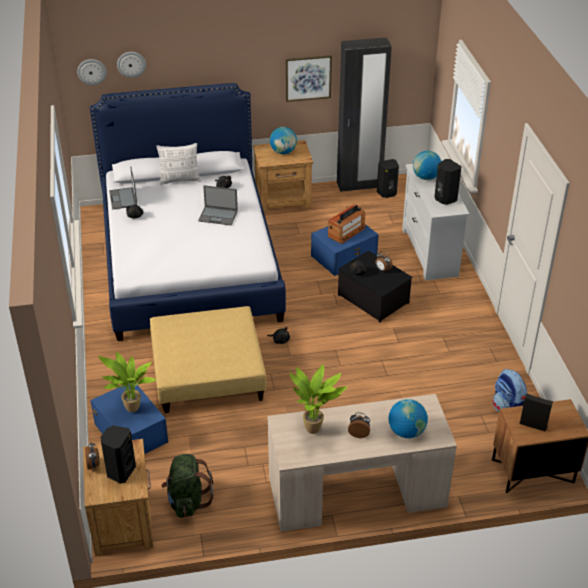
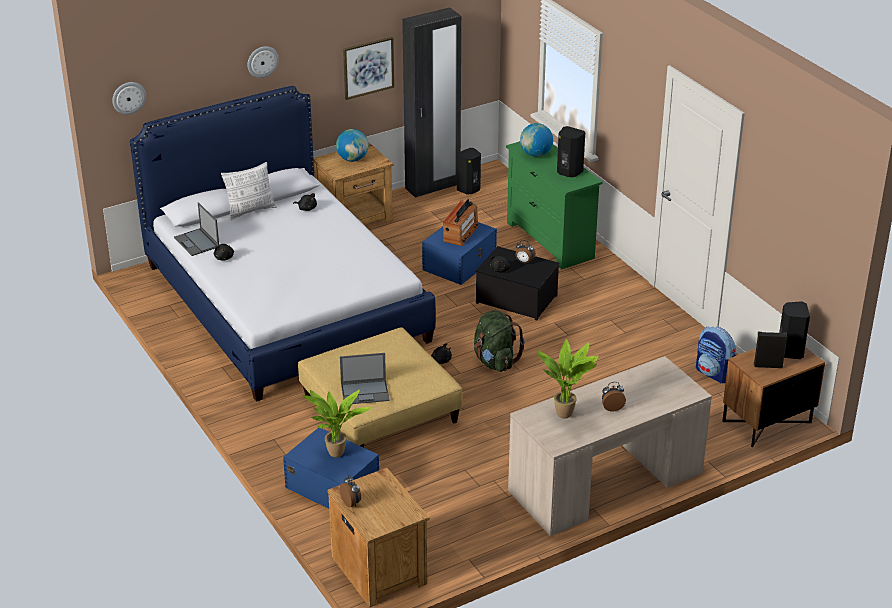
camera: 20 degrees left, 5 degrees down
(120, 471) = (384, 502): black speaker -> black speaker (789, 351)
(131, 64) = (173, 81): wall clock -> wall clock (262, 61)
(187, 501) = (436, 533): green backpack -> green backpack (495, 361)
(218, 216) = (321, 239): laptop -> laptop (365, 392)
(406, 431) = (657, 395): globe -> none
(429, 252) = (550, 240): white dresser -> green dresser

